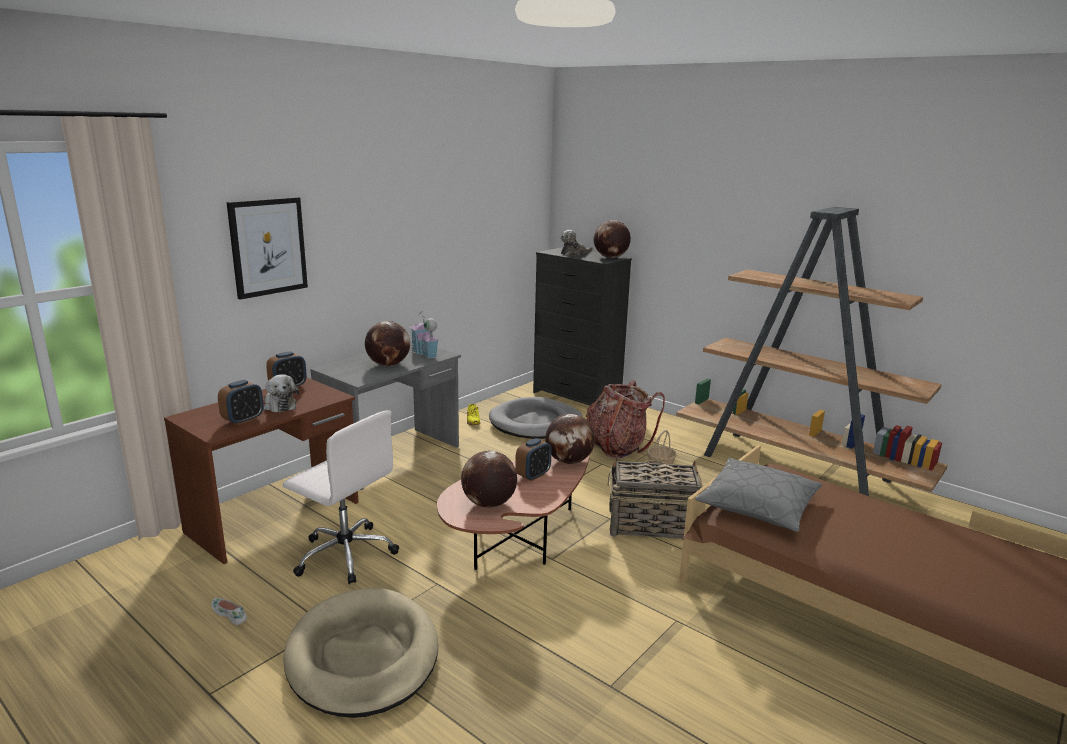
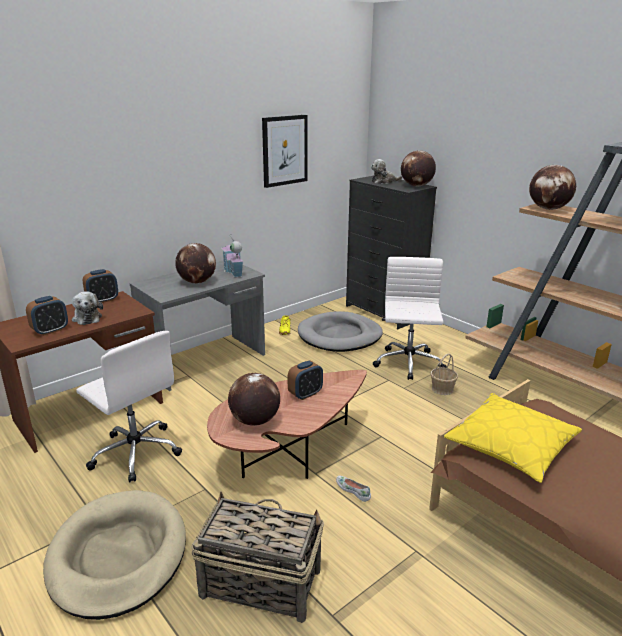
camera: 10 degrees right, 5 degrees up
(229, 613) = (23, 500): white shoe -> white shoe (353, 490)
(268, 247) = (85, 175): picture -> picture (284, 150)
(569, 461) = (343, 382): globe -> globe (549, 209)
(617, 447) = (408, 364): backpack -> white office chair
(651, 525) = (418, 446): basket -> basket (259, 582)
(758, 505) = (511, 446): grey pillow -> yellow pillow

